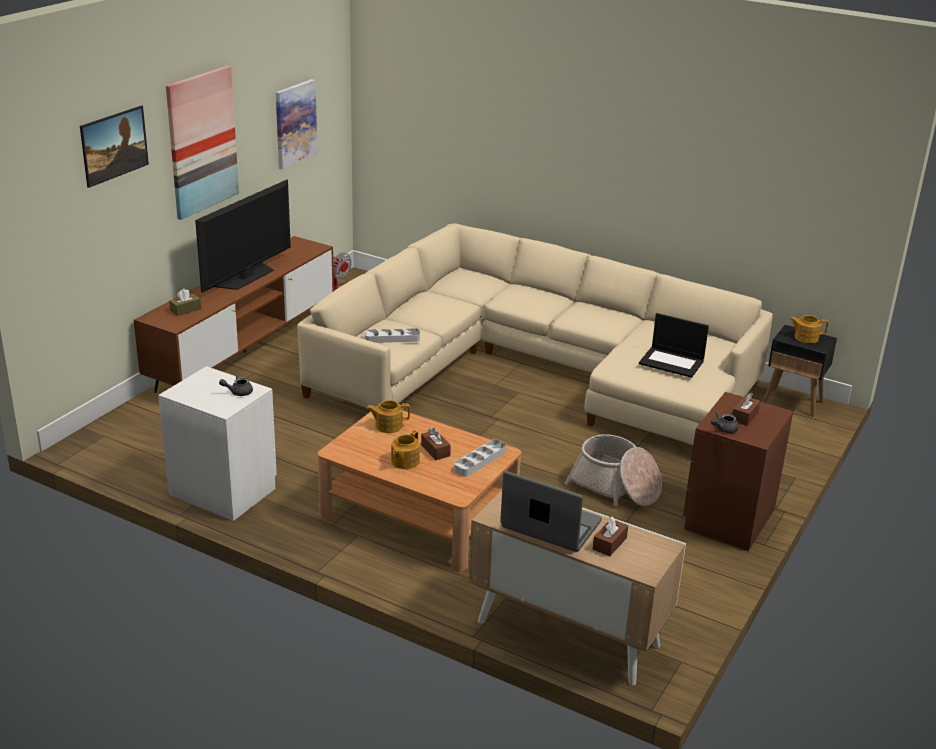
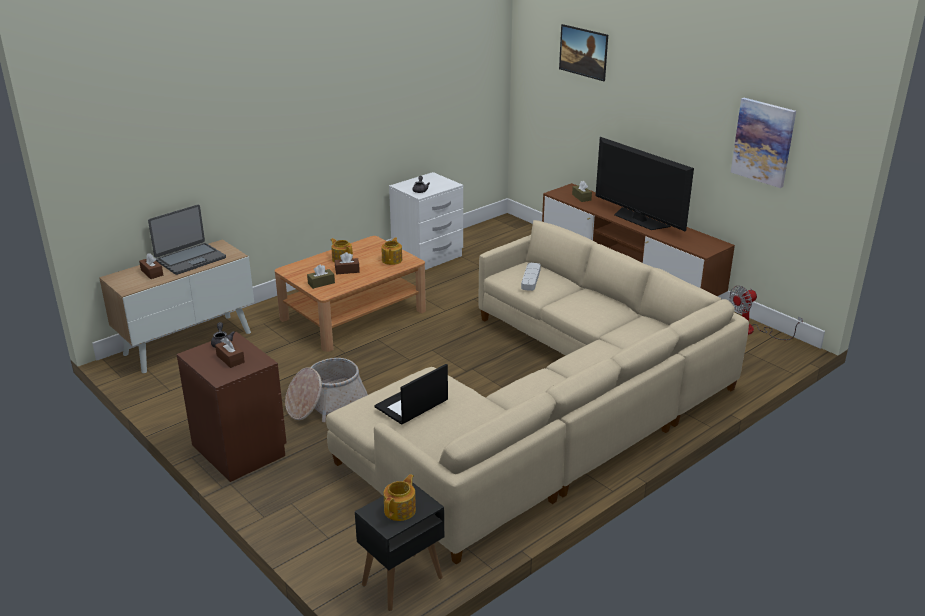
camera: 110 degrees right, 0 degrees up
(201, 142) = (654, 94): picture -> none
(480, 461) = (321, 283): grey tray -> brown tissue box

